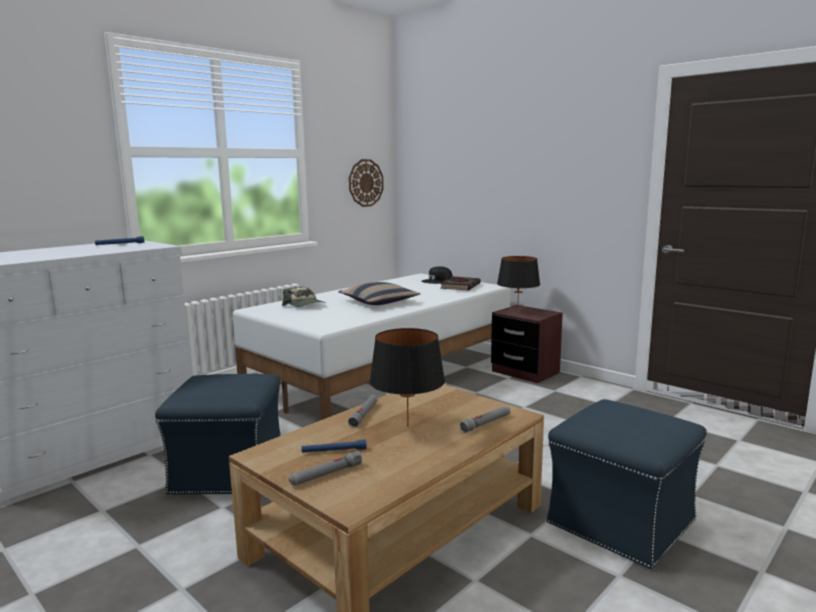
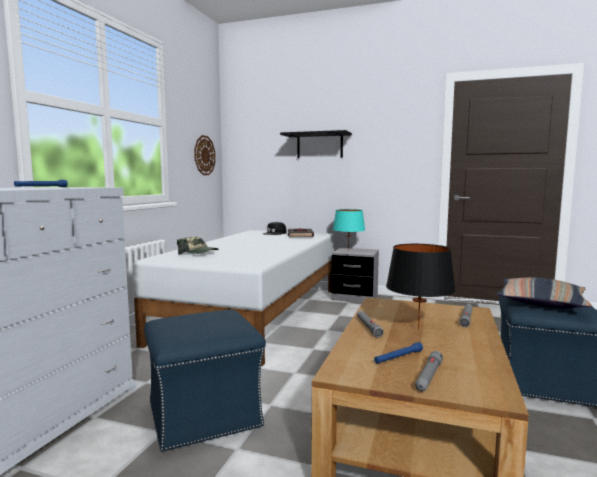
camera: 25 degrees left, 5 degrees down
(379, 302) = (259, 247): pillow -> pillow (541, 302)
(498, 170) = (319, 146): none -> black shelf
(517, 311) = (348, 251): black table lamp -> turquoise table lamp
(525, 372) = (354, 297): brown nightstand -> grey nightstand

